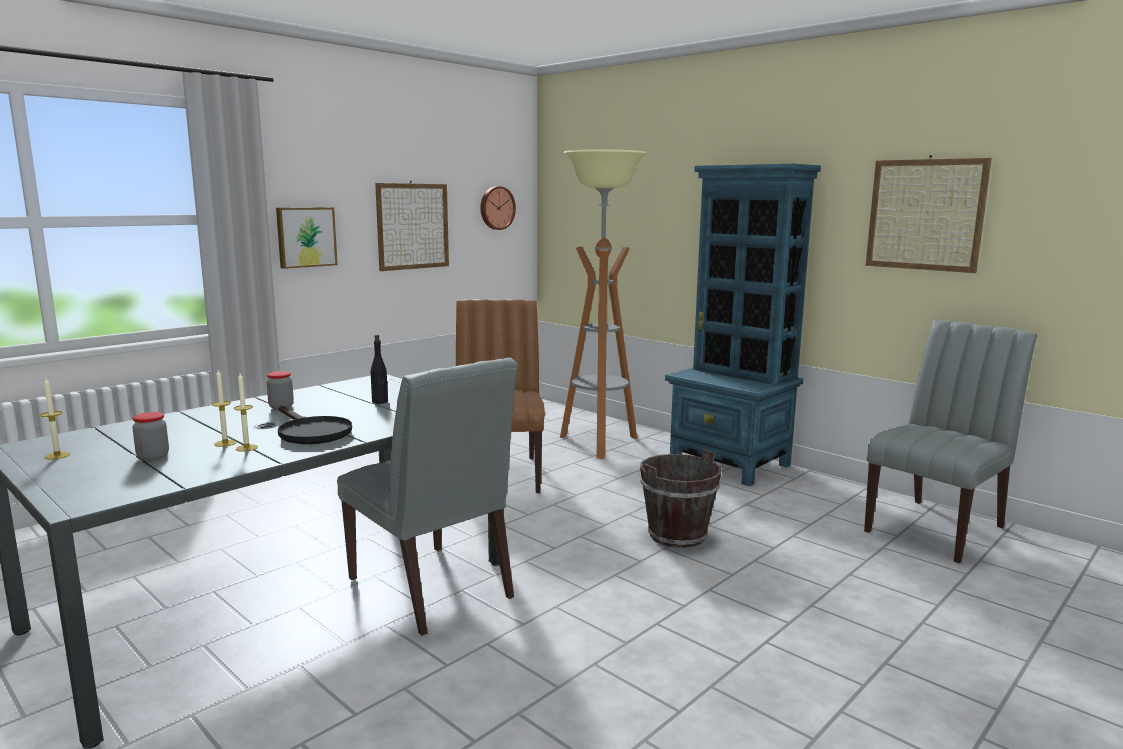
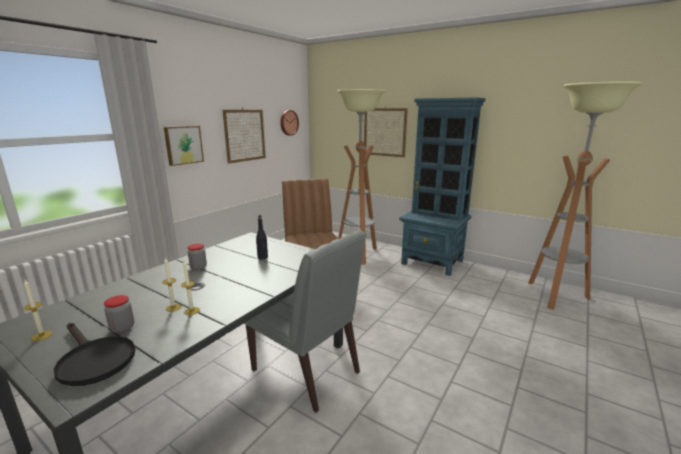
camera: 10 degrees left, 5 degrees up
(310, 432) = (231, 290): black frying pan -> black frying pan (93, 360)
(677, 535) = (430, 313): brown bucket -> none
(925, 213) = (547, 125): picture -> picture (385, 131)
(935, 530) = (555, 295): grey chair -> floor lamp

